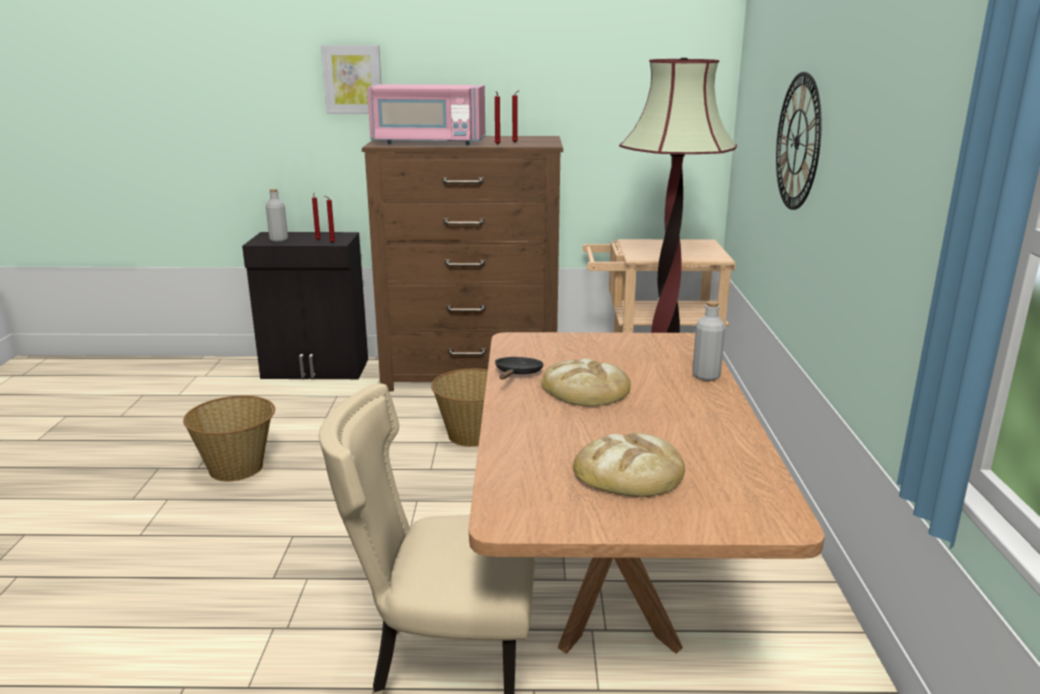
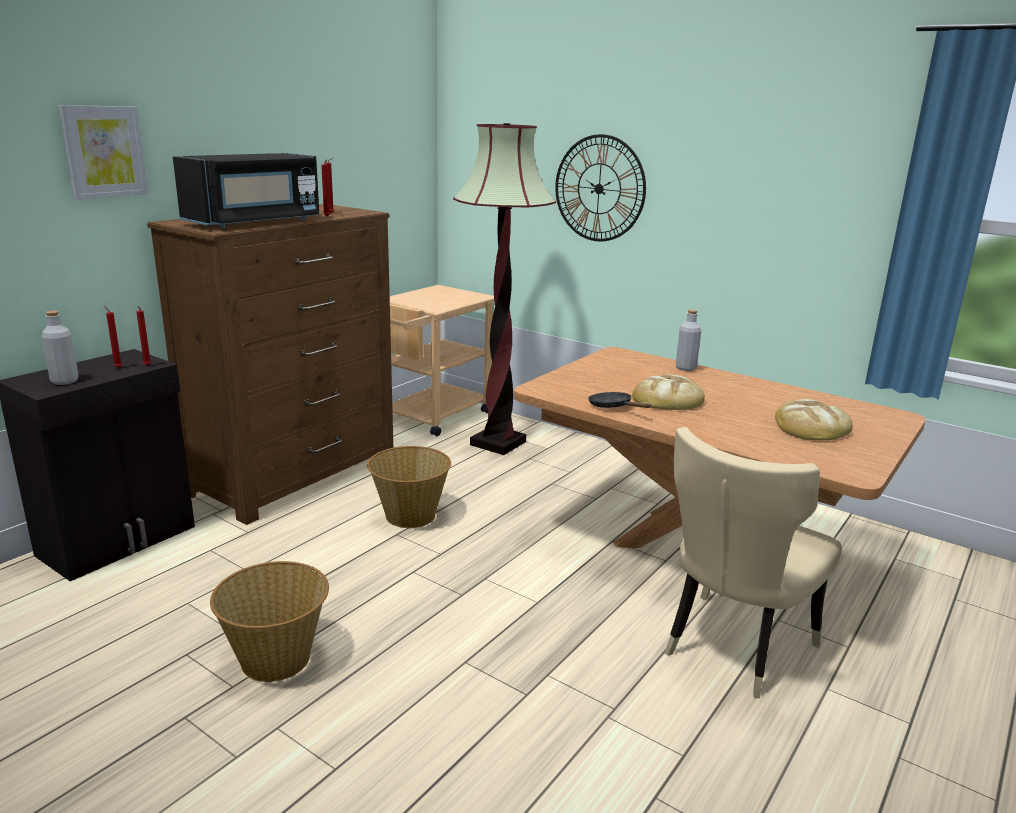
camera: 55 degrees left, 0 degrees up
(428, 142) = (255, 222): pink microwave -> black microwave

